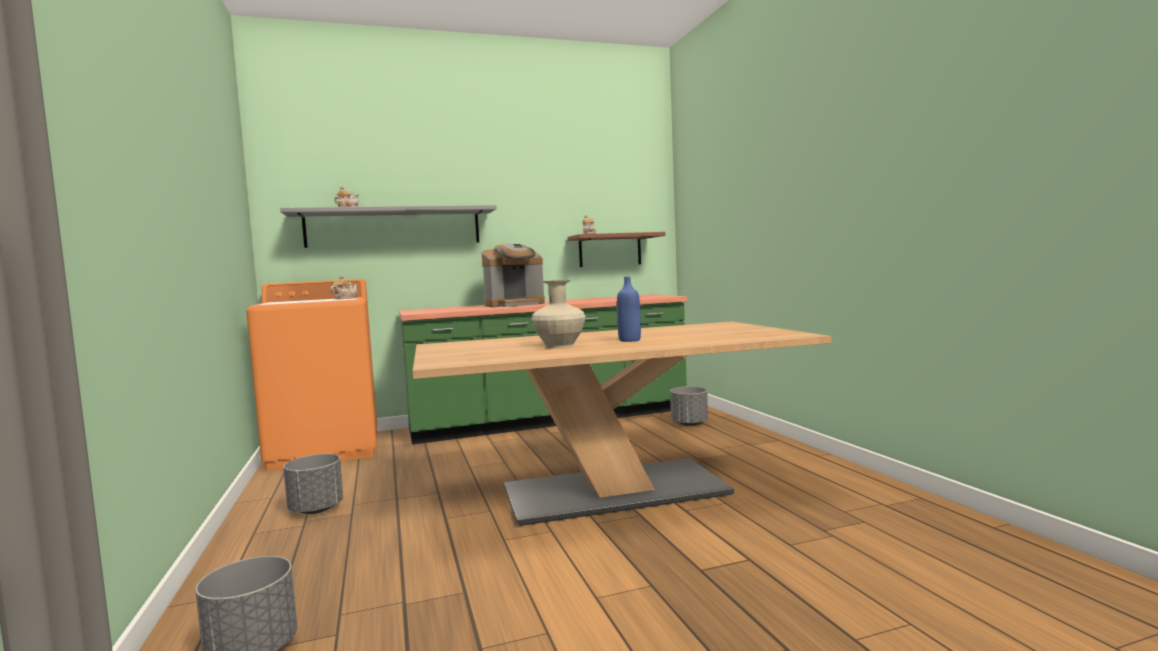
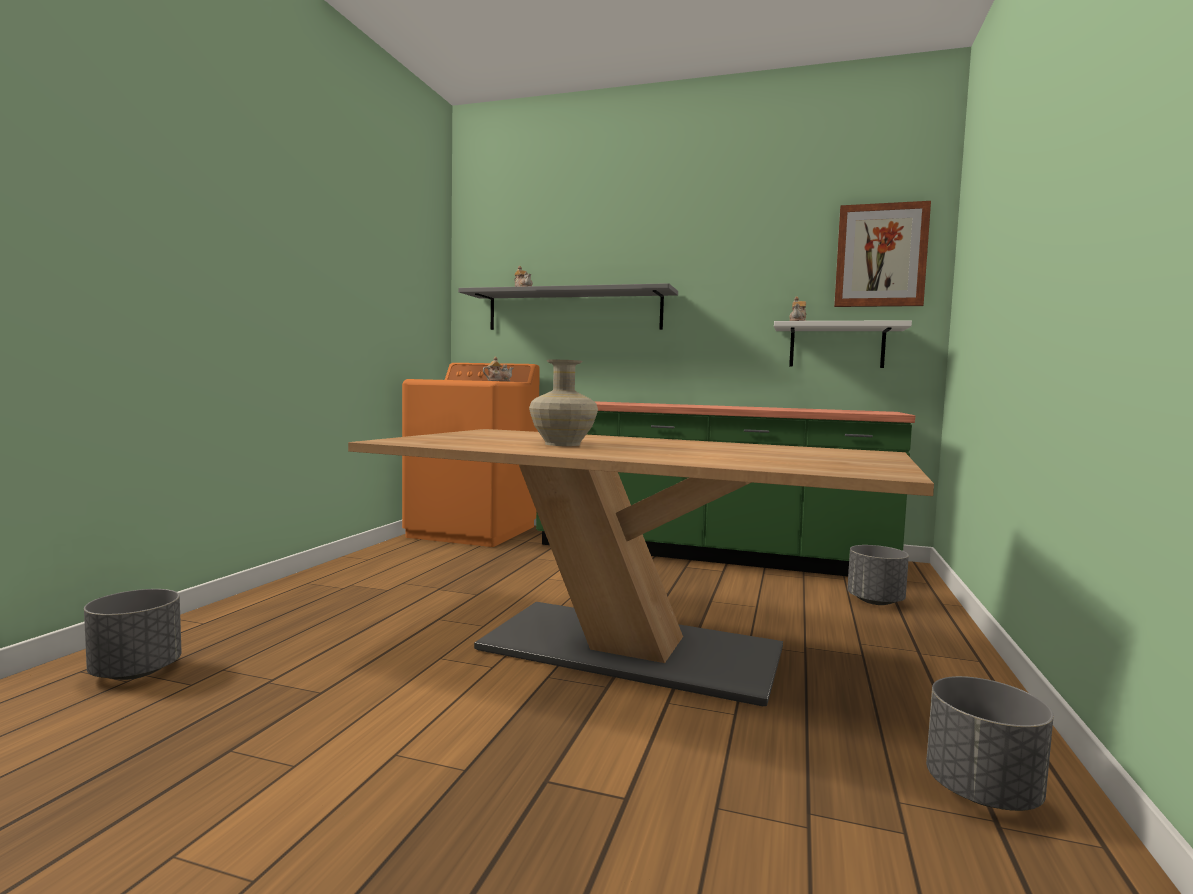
camera: 35 degrees right, 0 degrees up
(316, 509) = (373, 578): grey planter -> grey planter (982, 793)
(515, 305) = (675, 405): coffee machine -> none
(610, 250) = (836, 346): brown shelf -> white shelf
(629, 340) = (653, 450): blue bottle -> none
(631, 185) = (880, 256): none -> picture

